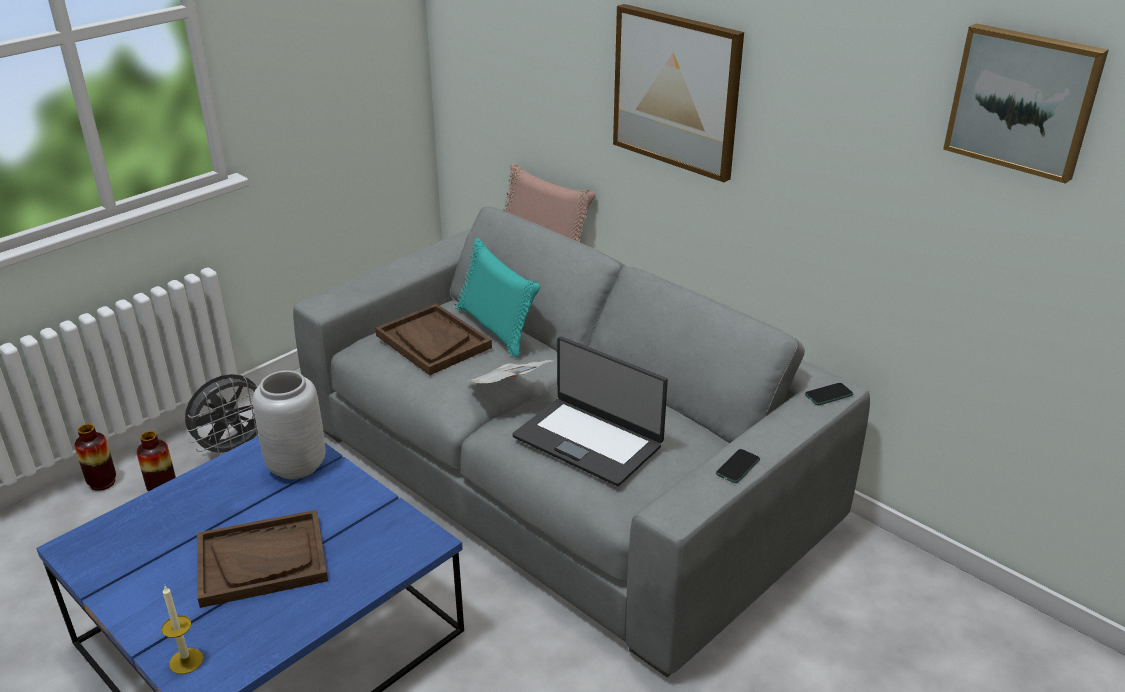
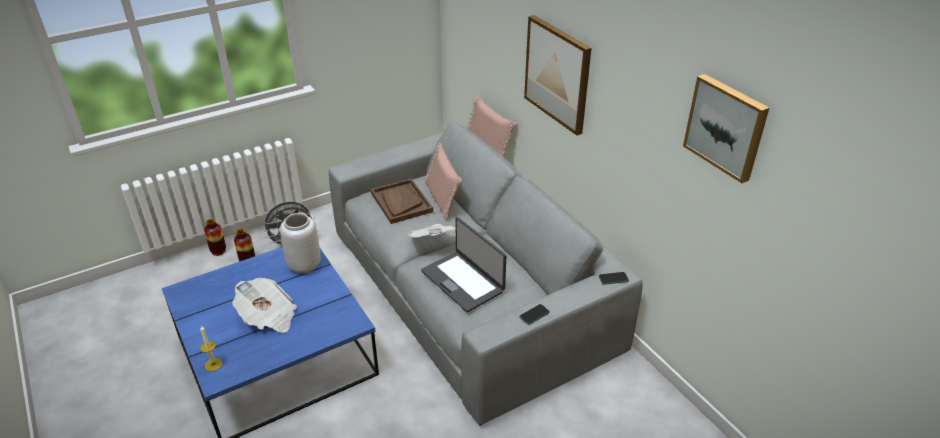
camera: 15 degrees right, 5 degrees up
(262, 560) = (268, 317): brown tray -> newspaper
(497, 328) = (443, 199): turquoise pillow -> beige pillow

